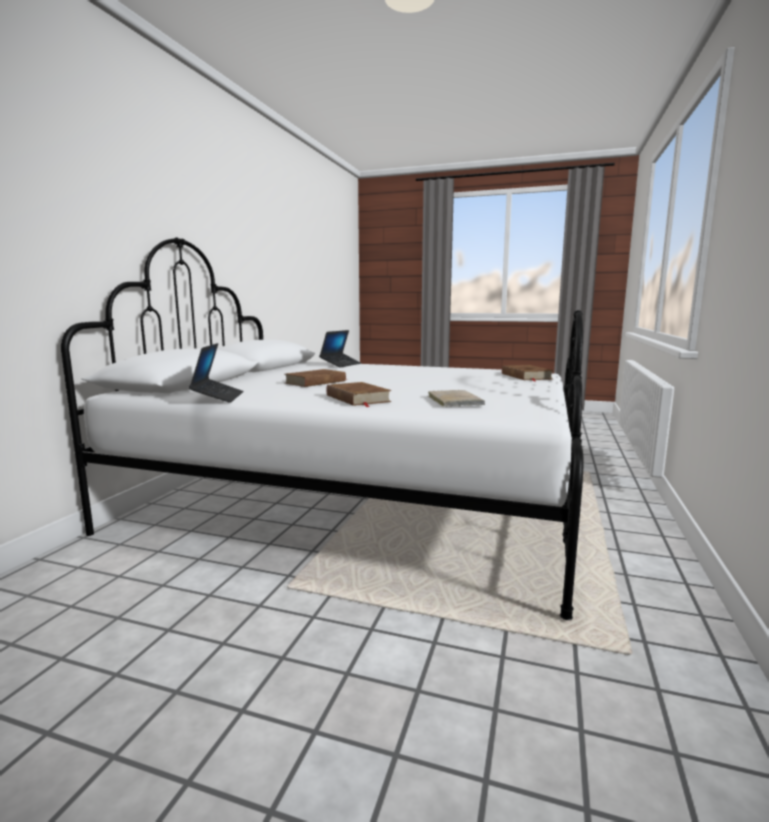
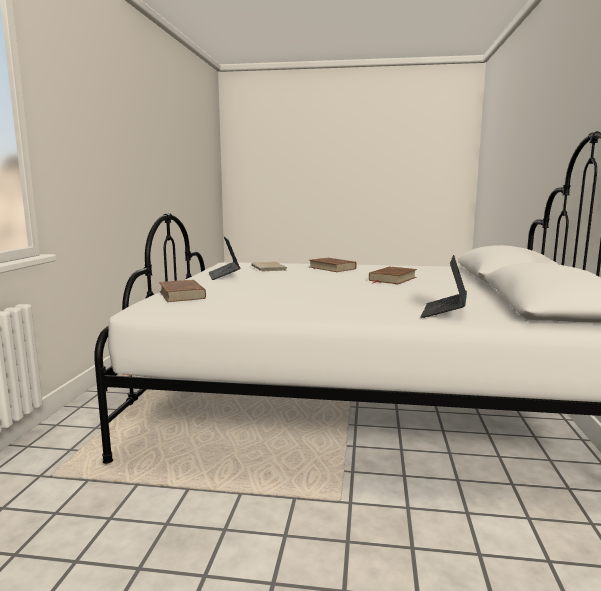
camera: 170 degrees right, 0 degrees up
(218, 397) = (422, 266): laptop -> laptop (224, 275)

